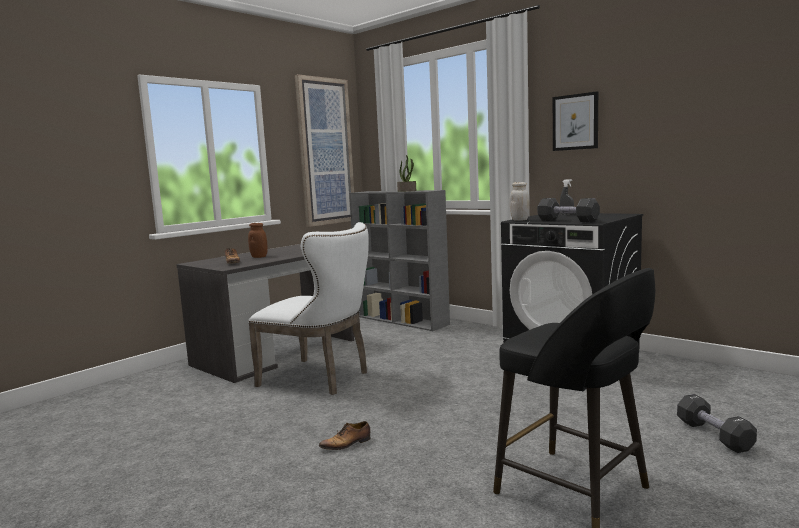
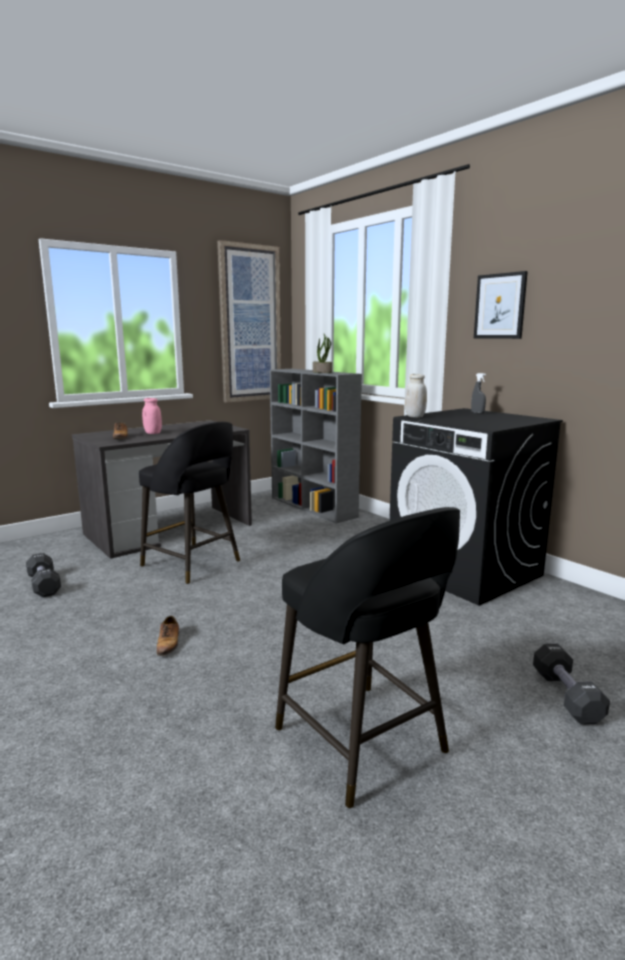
camera: 10 degrees right, 5 degrees up
(259, 257) = (153, 433): brown jar -> pink jar
(321, 378) = (193, 564): white chair -> black stool
(347, 444) = (168, 644): shoe -> shoe turned 75 degrees counterclockwise
(567, 221) = (461, 423): black dumbbell -> black dumbbell (44, 585)

